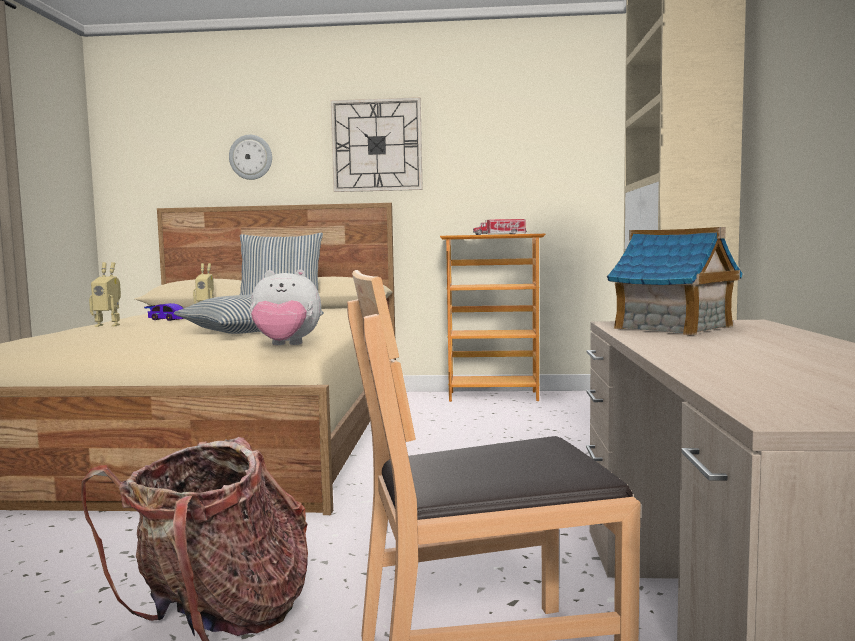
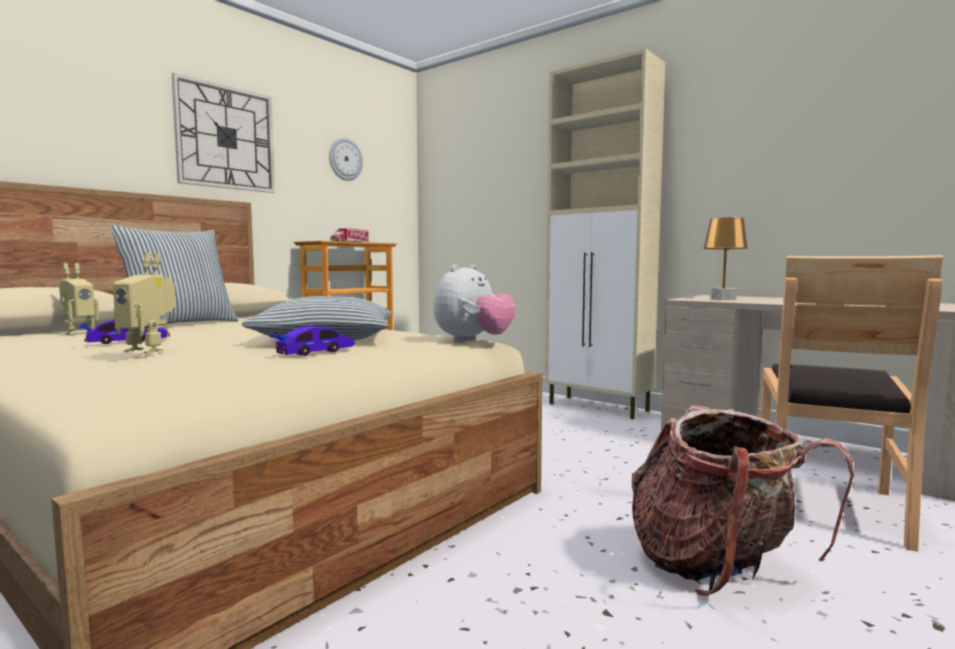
camera: 55 degrees left, 0 degrees up
(109, 325) = (149, 350): toy robot -> toy robot turned 75 degrees clockwise
(166, 338) = (315, 352): none -> toy car
(251, 157) = (55, 119): wall clock -> wall clock (345, 159)
(673, 328) = (723, 299): toy house -> brown table lamp

